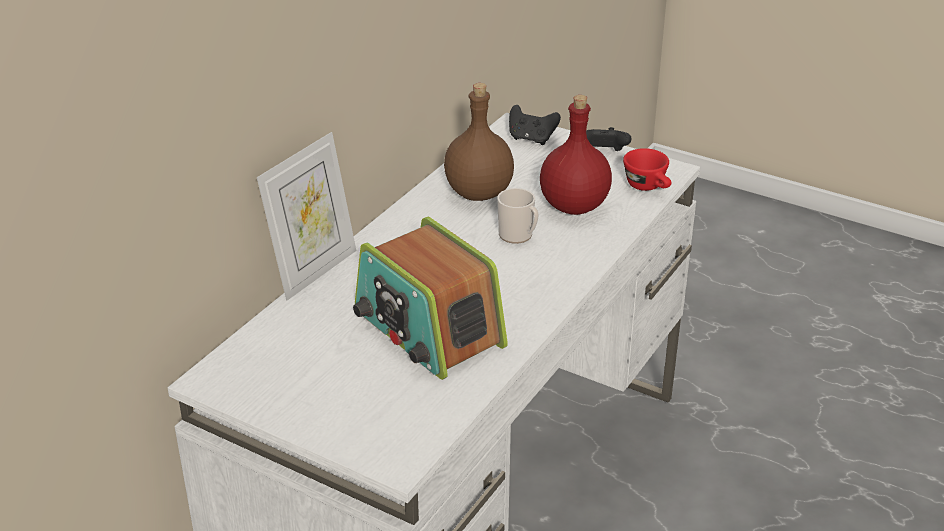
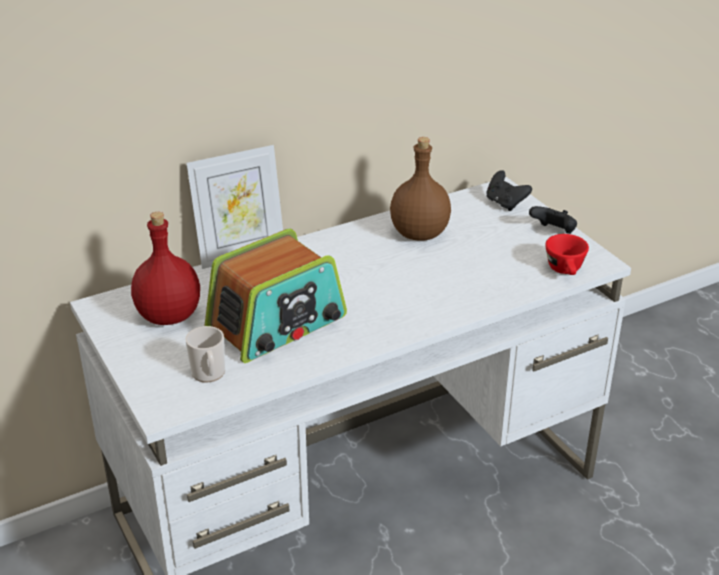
camera: 30 degrees right, 0 degrees up
(428, 329) = (277, 324): radio -> radio turned 120 degrees counterclockwise
(518, 236) = (417, 276): mug -> mug (209, 374)
(575, 206) = (487, 267): red bottle -> red bottle (170, 316)

